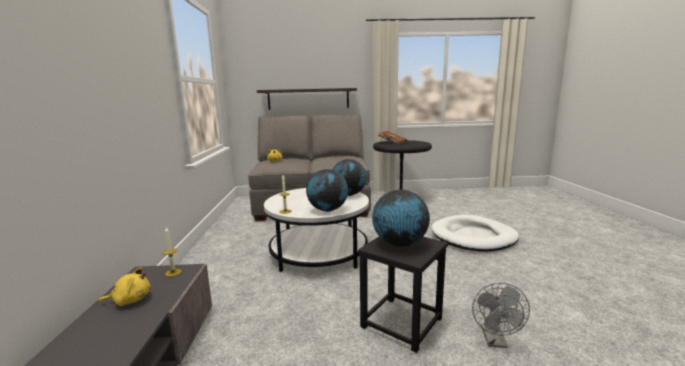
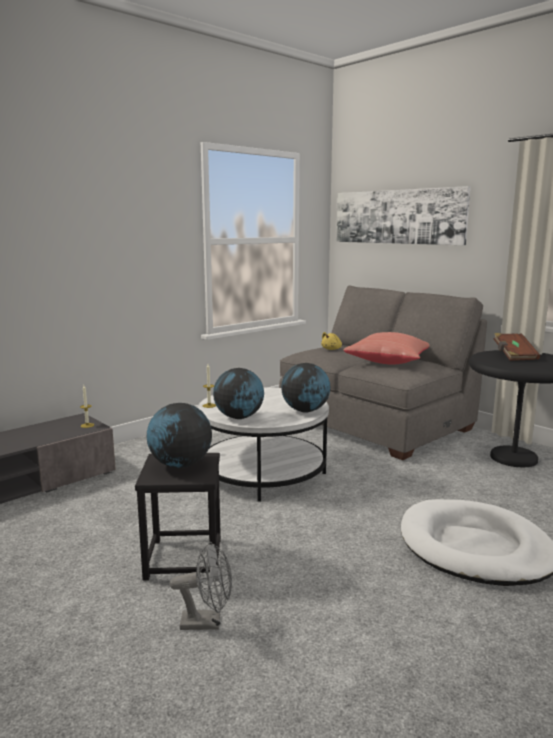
camera: 50 degrees right, 0 degrees up
(130, 300) = (41, 431): yellow plush toy -> none
(287, 66) = (397, 217): none -> picture
(308, 99) = (419, 266): shelf -> none
(330, 159) = (389, 362): none -> red pillow
(495, 341) = (207, 622): grey fan -> grey fan turned 150 degrees counterclockwise

